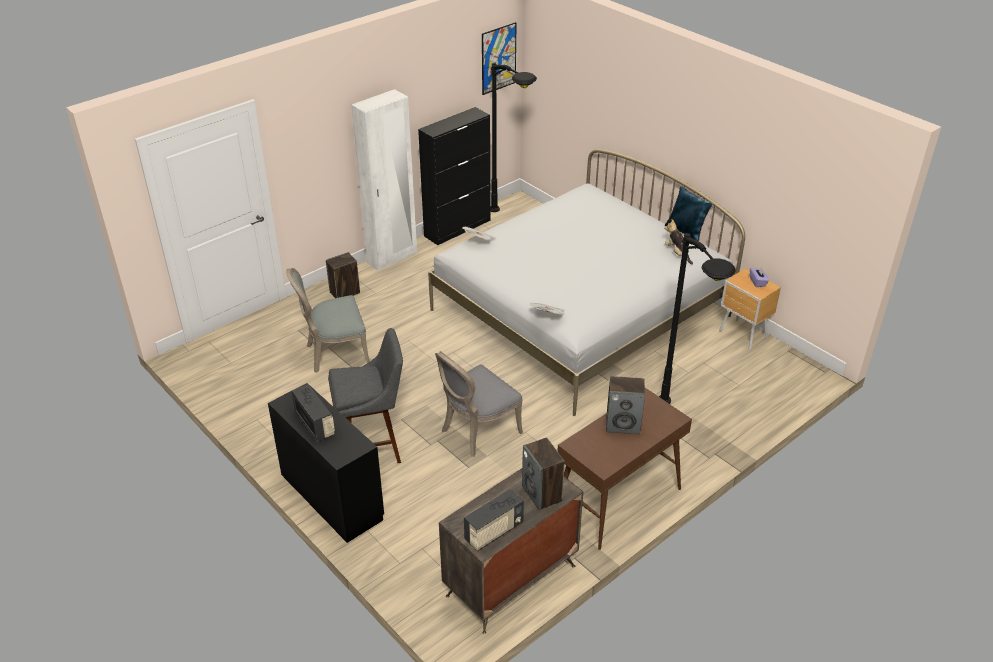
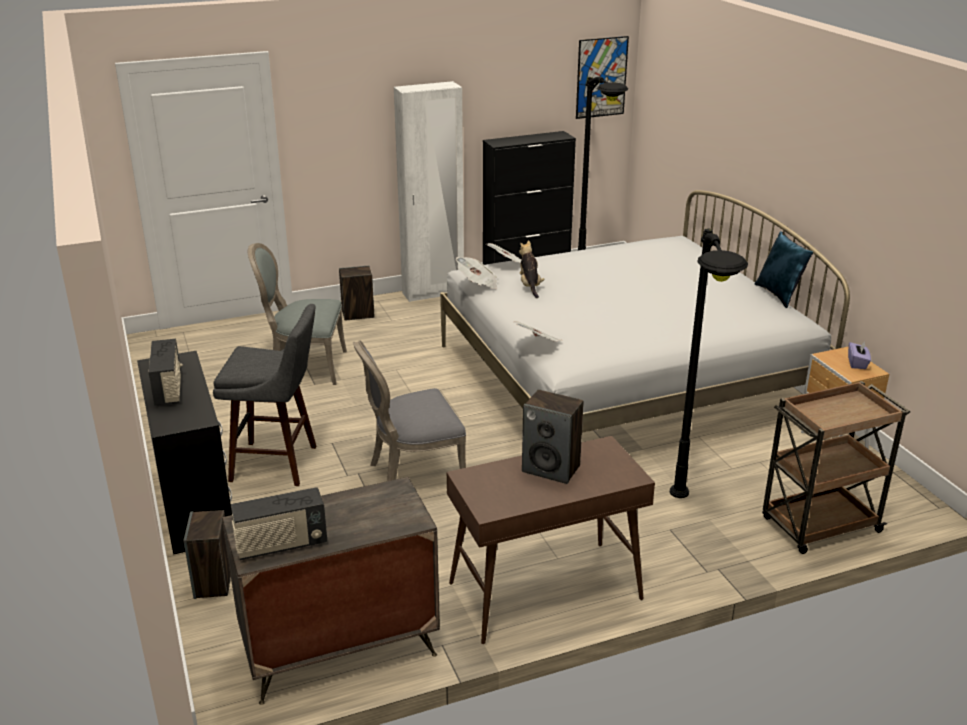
camera: 20 degrees right, 10 degrees down
(469, 266) = (478, 283): none -> newspaper
(542, 493) = (379, 517): speaker -> speaker (213, 582)
(677, 253) = (753, 312): plush toy -> plush toy (530, 286)
(760, 404) = (819, 526): none -> brown cart

